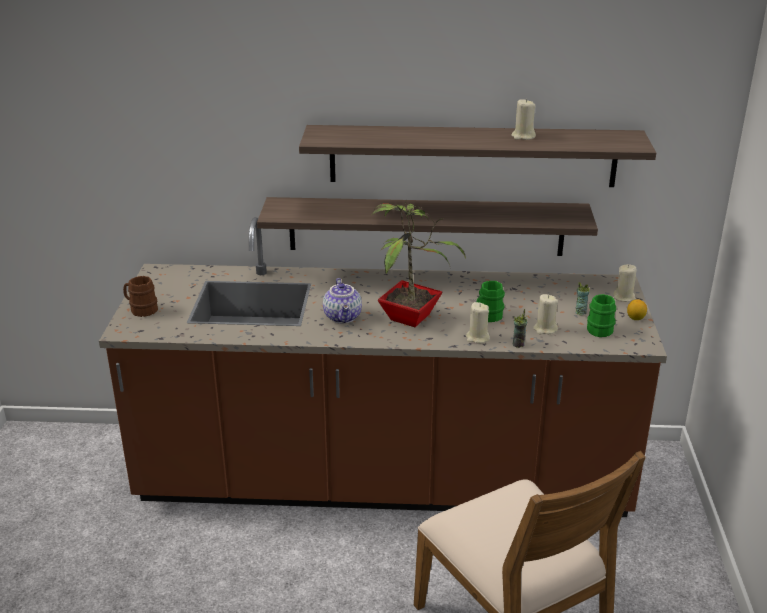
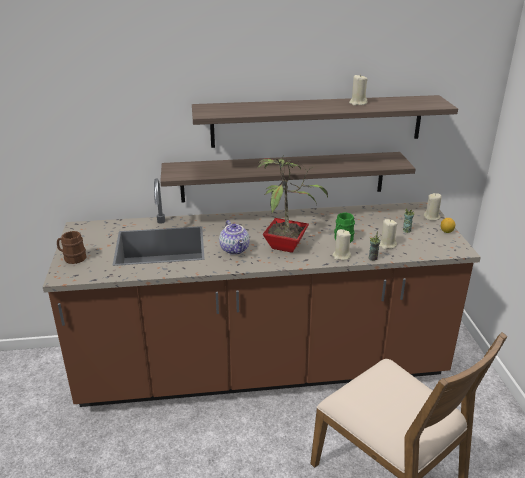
camera: 10 degrees left, 0 degrees up
(602, 328) = (427, 241): green mug -> none

